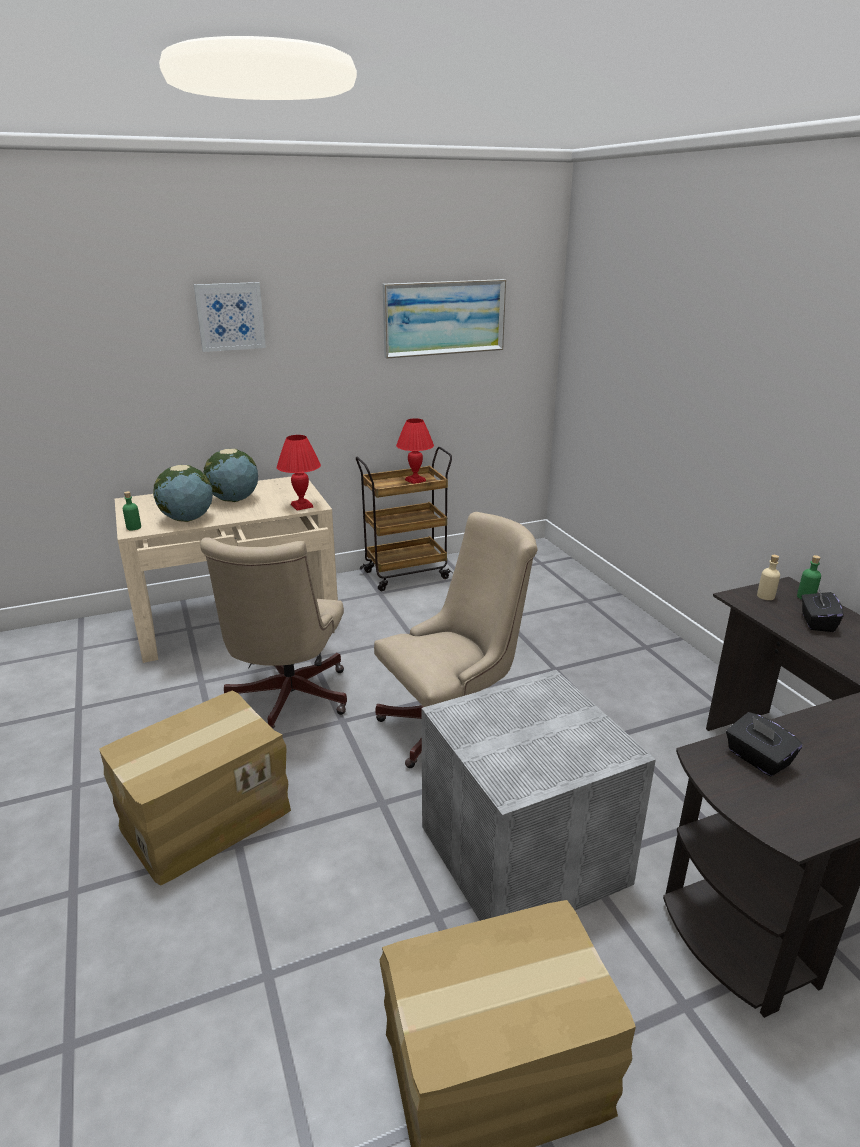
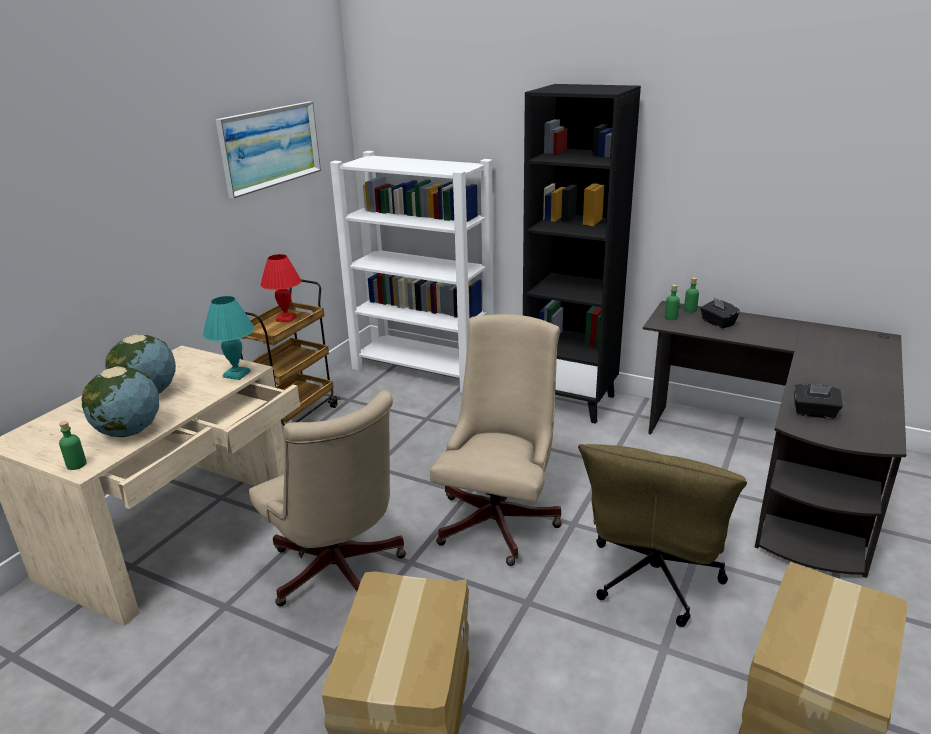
camera: 40 degrees left, 0 degrees up
(230, 316) = (75, 180): picture -> none
(301, 506) = (236, 374): red table lamp -> turquoise table lamp
(519, 853) = (654, 575): grey storage box -> beige office chair
(558, 575) = (423, 369): none -> white bookcase
(663, 661) = (571, 401): none -> black bookcase
(765, 596) = (671, 317): beige bottle -> green bottle

